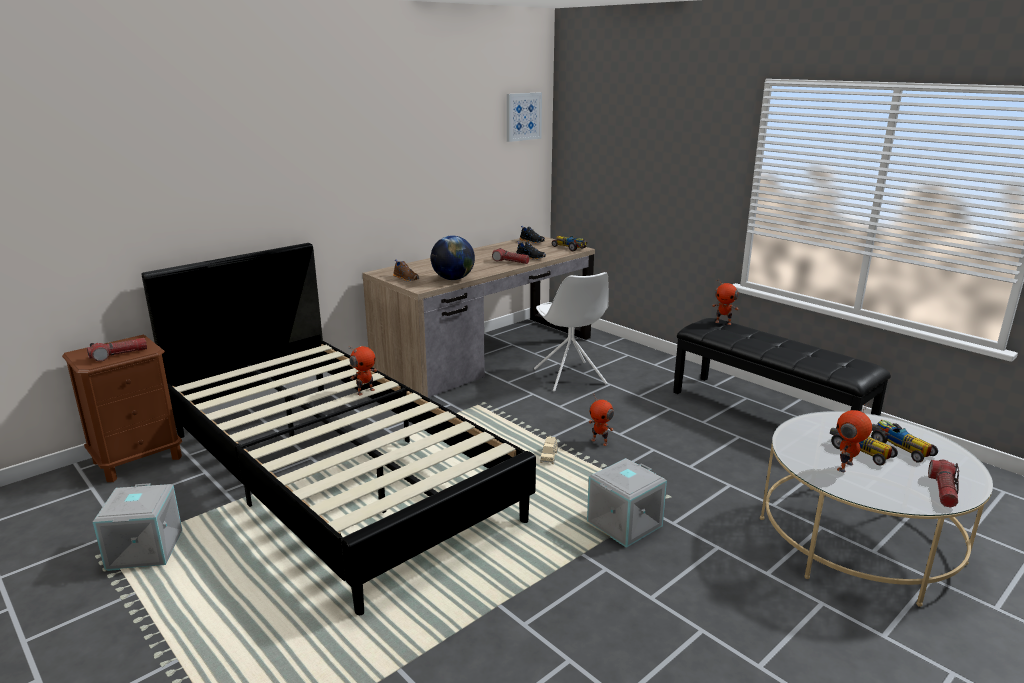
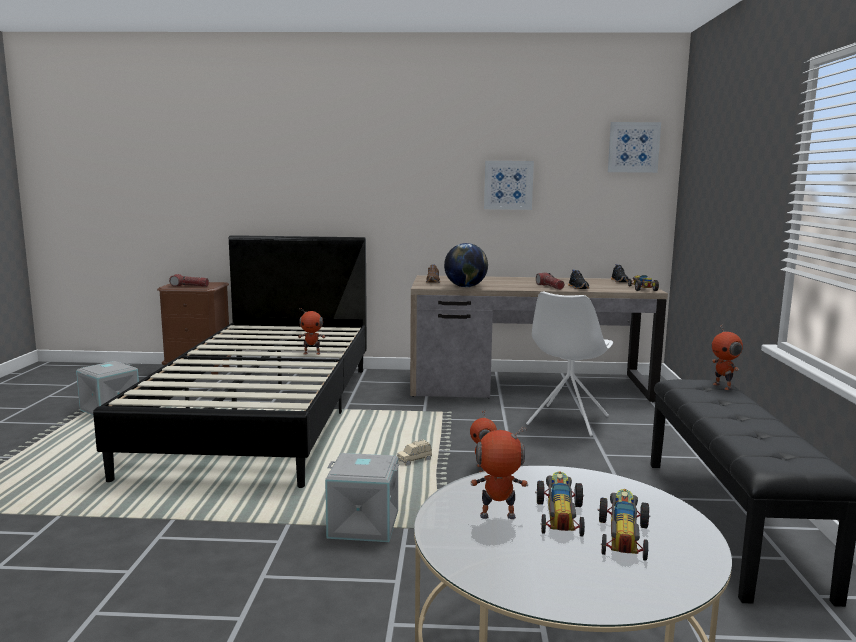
camera: 45 degrees right, 10 degrees down
(433, 163) = (508, 185): none -> picture
(943, 490) = (552, 586): flashlight -> none

